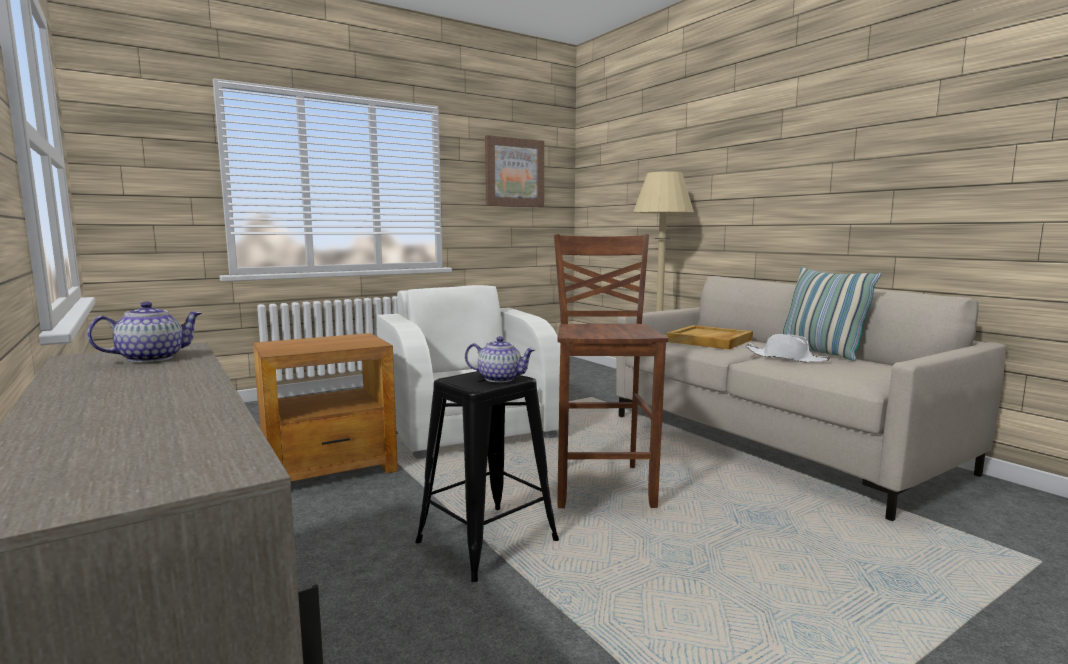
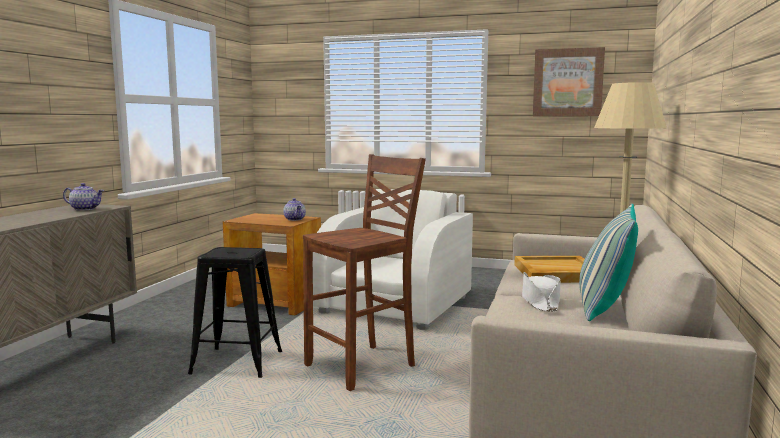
camera: 50 degrees right, 0 degrees up
(500, 378) = (236, 253): teapot -> teapot (295, 219)

